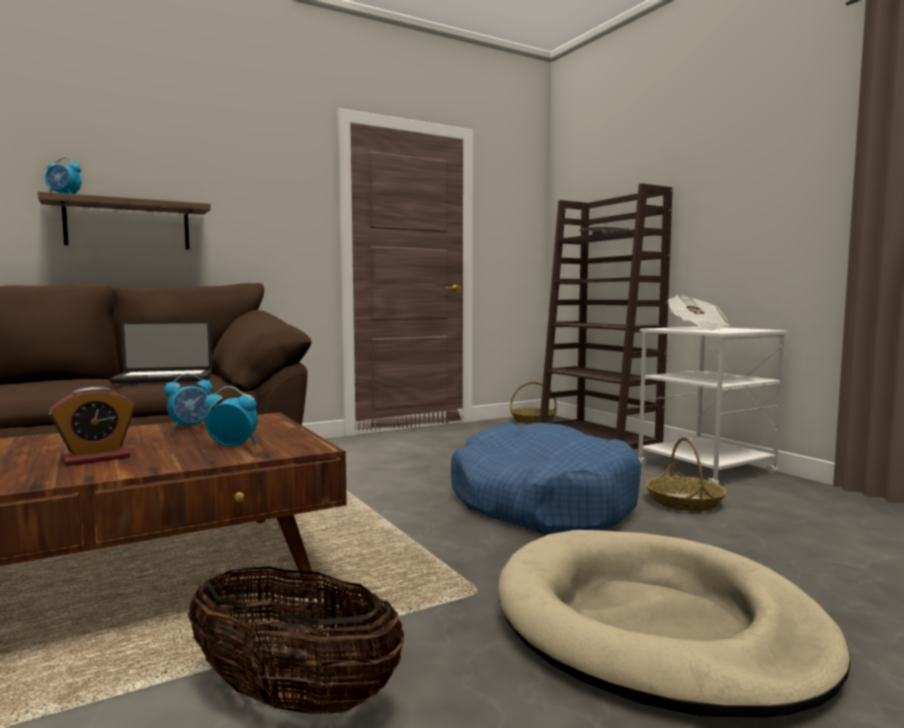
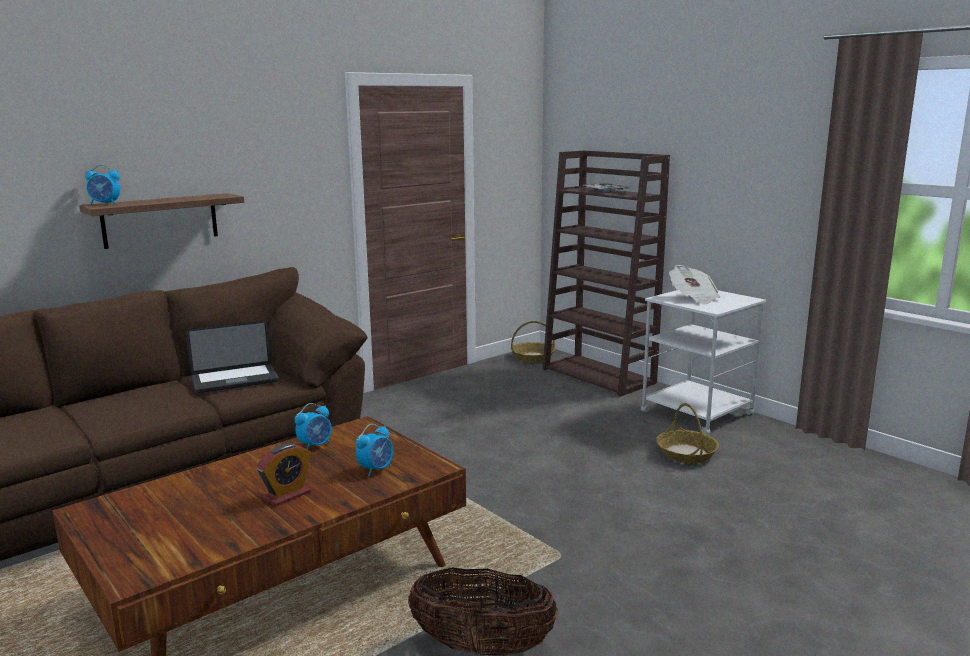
camera: 10 degrees left, 10 degrees up
(234, 446) = (376, 469): alarm clock -> alarm clock turned 135 degrees clockwise
(541, 502) = (576, 464): blue dog bed -> none
(656, 626) = (686, 569): beige dog bed -> none

